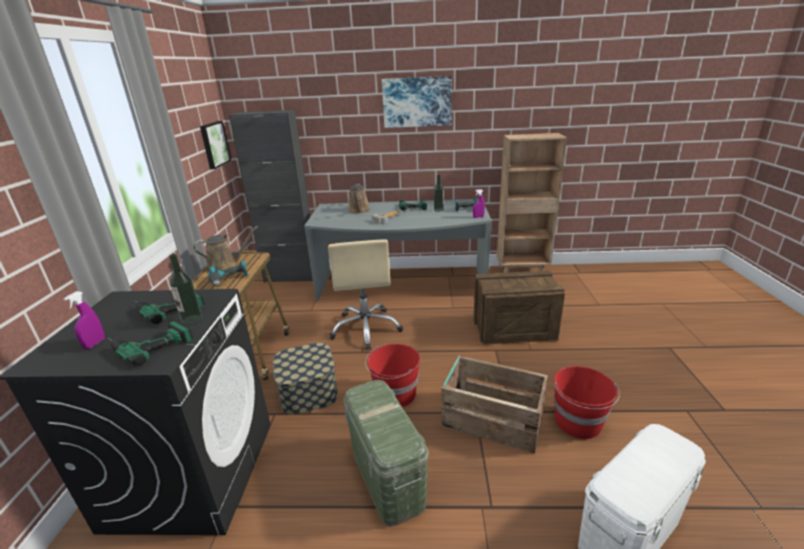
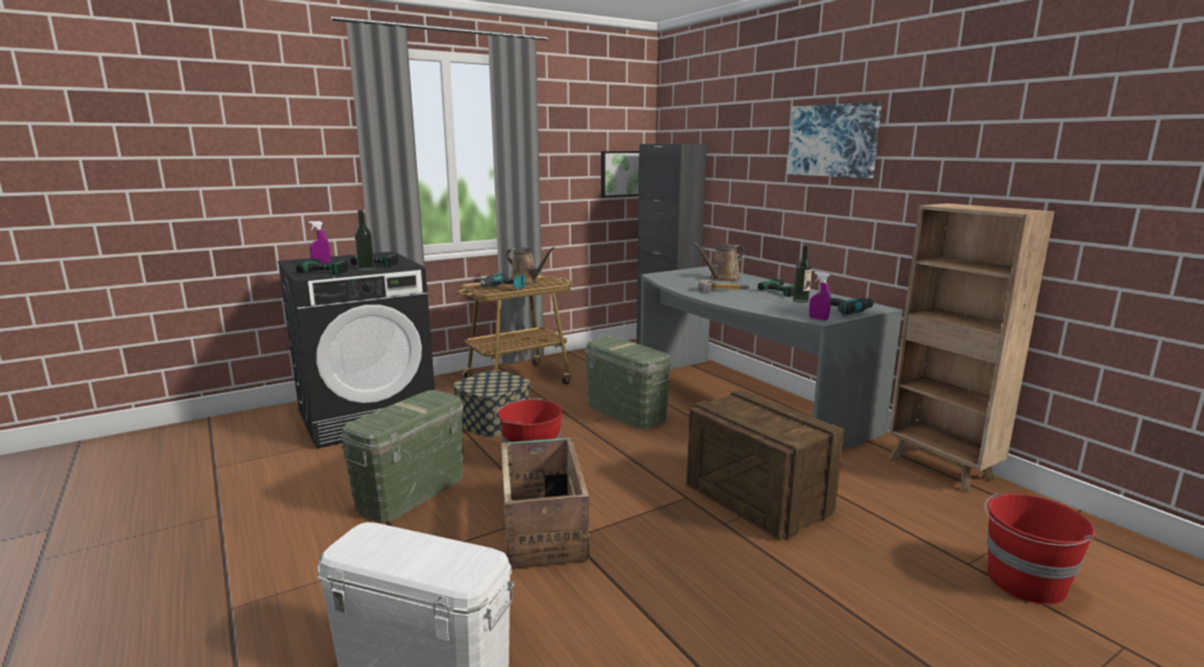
camera: 55 degrees right, 10 degrees down
(366, 328) = (625, 412): beige office chair -> green storage box
(578, 423) = (597, 595): red bucket -> red bucket (1025, 582)

